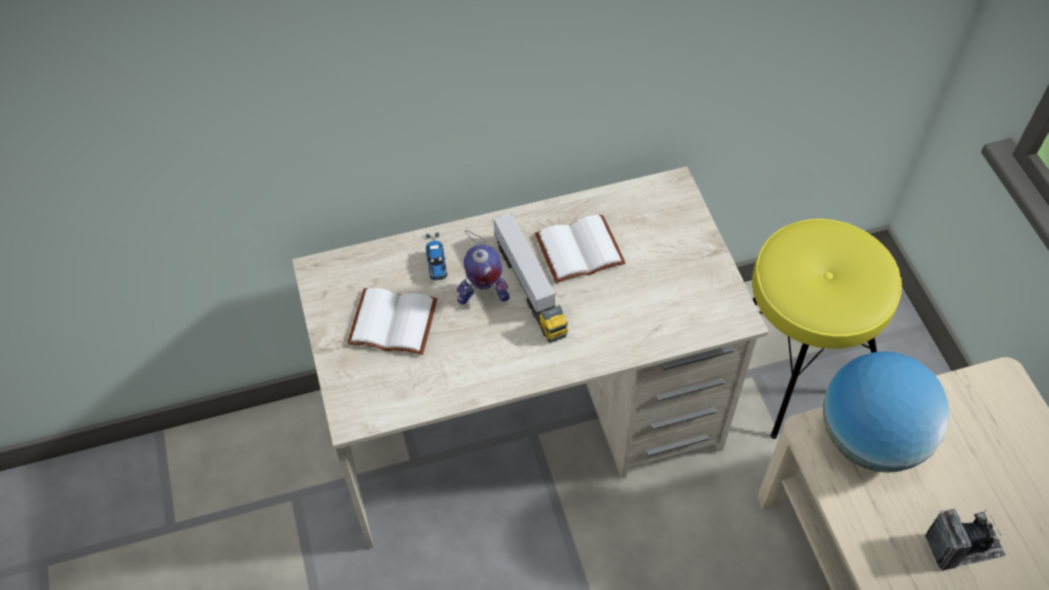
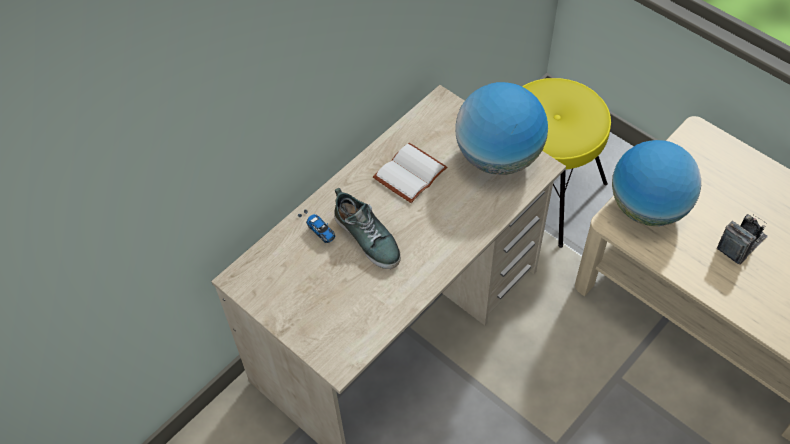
camera: 30 degrees left, 0 degrees up
(395, 321) = (319, 285): white book -> none
(482, 296) = (368, 237): toy robot -> shoe
(529, 287) = (395, 215): toy truck -> none
(694, 281) = (498, 157): none -> globe

